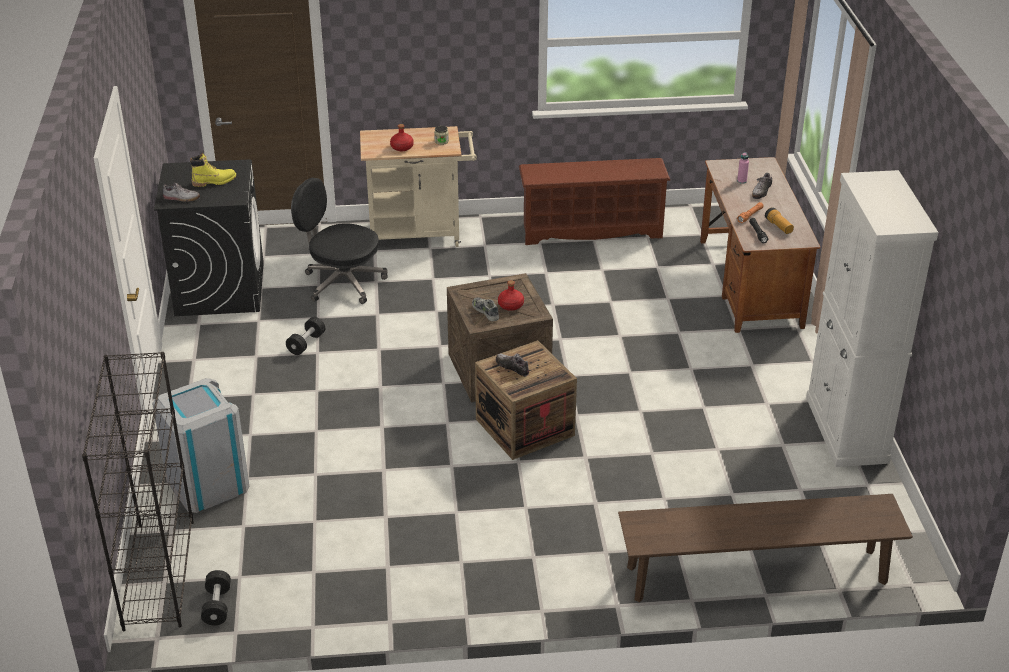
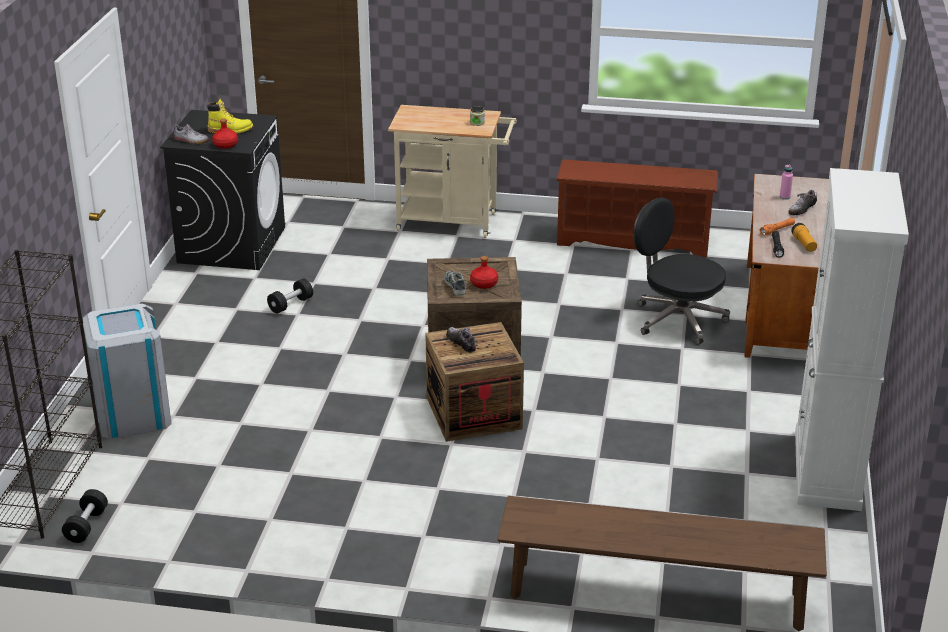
camera: 15 degrees right, 5 degrees down
(342, 282) = (353, 255): black office chair -> black office chair (677, 319)
(402, 147) = (434, 124): red bottle -> red bottle (225, 145)

